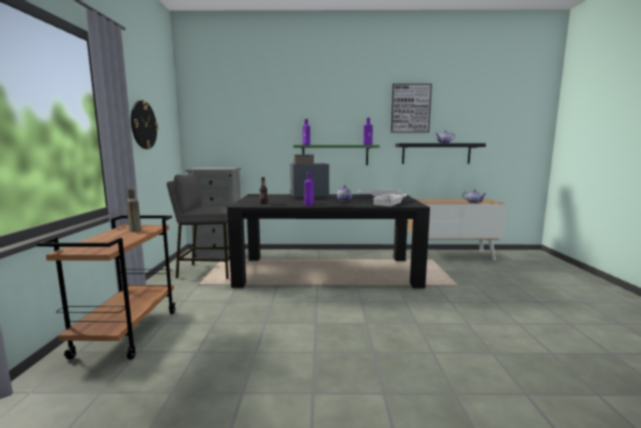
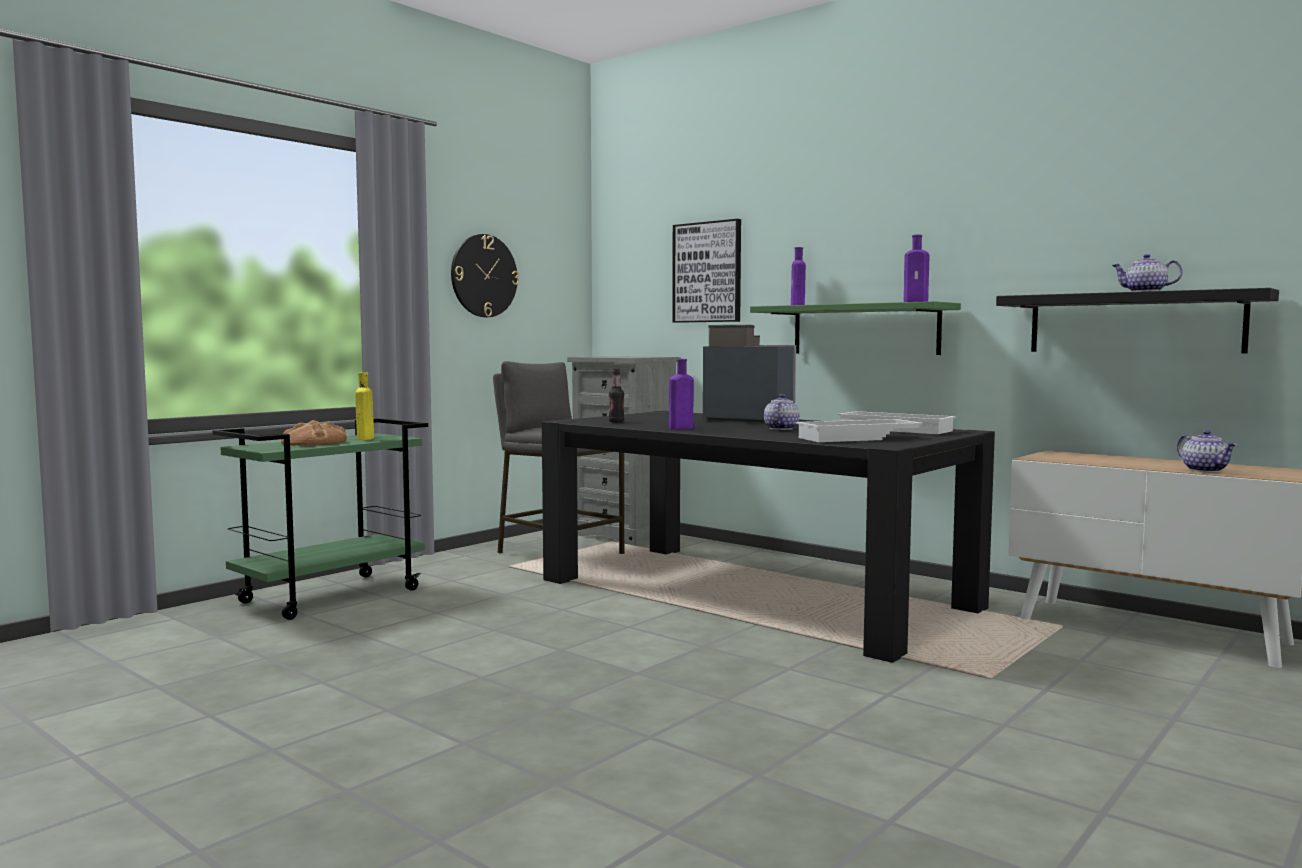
camera: 40 degrees right, 5 degrees down
(112, 239) = (314, 442): none -> bread
(127, 332) = (331, 595): brown cart -> green cart
(134, 230) = (365, 438): brown bottle -> yellow bottle
(410, 108) = (1055, 201): picture -> picture (707, 272)

